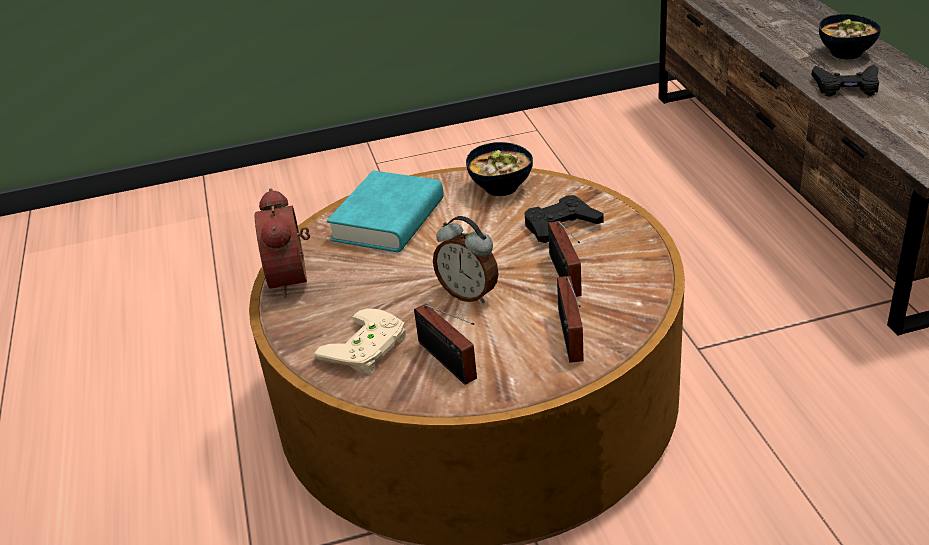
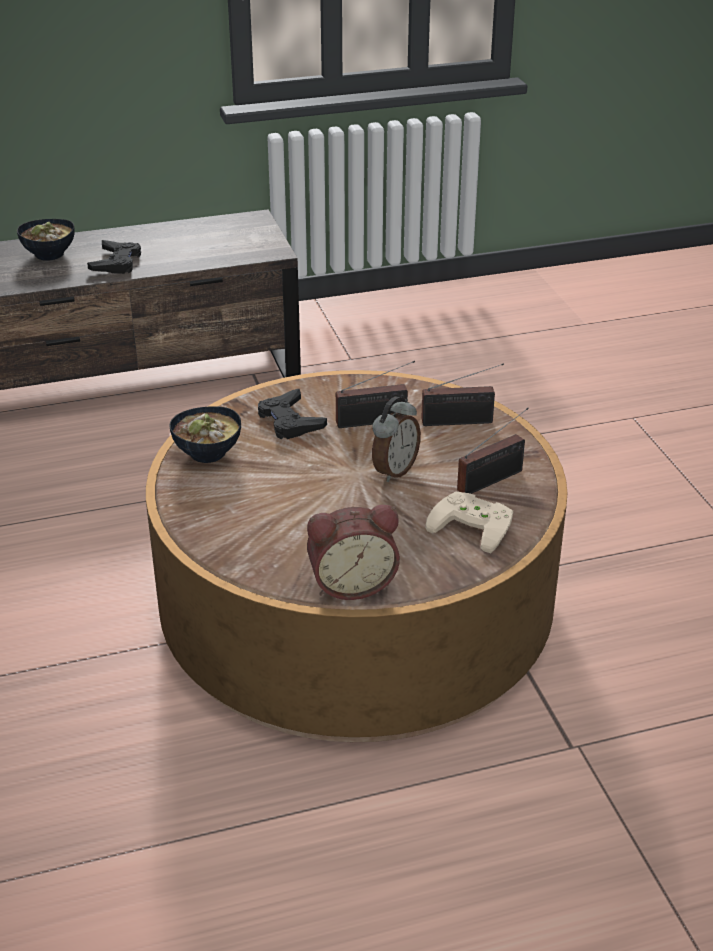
camera: 95 degrees left, 0 degrees up
(388, 220) = (251, 524): turquoise book -> none

